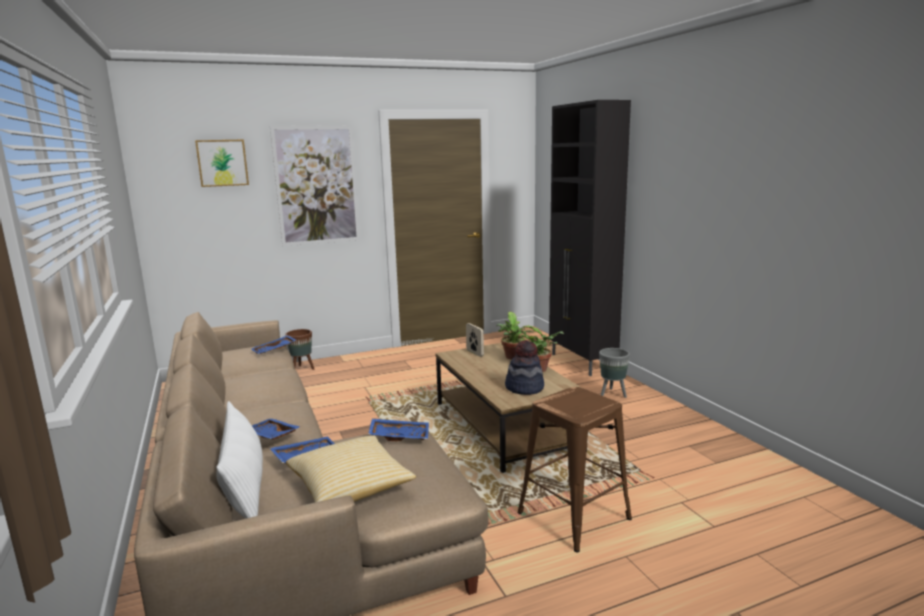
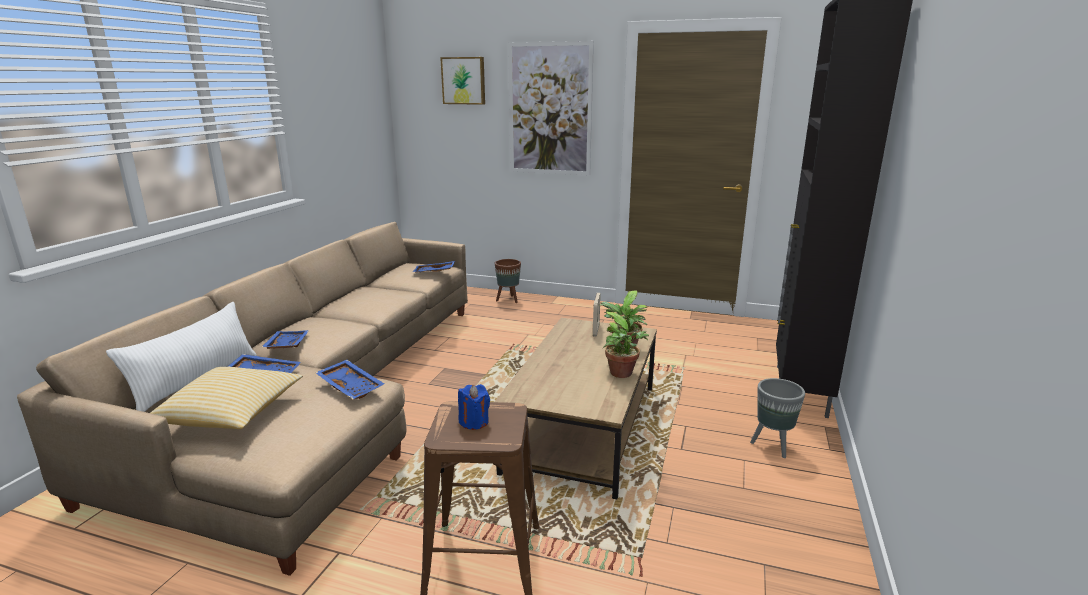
camera: 40 degrees right, 5 degrees up
(524, 388) = (564, 388): hat -> none
(573, 403) = (474, 422): none -> blue candle

